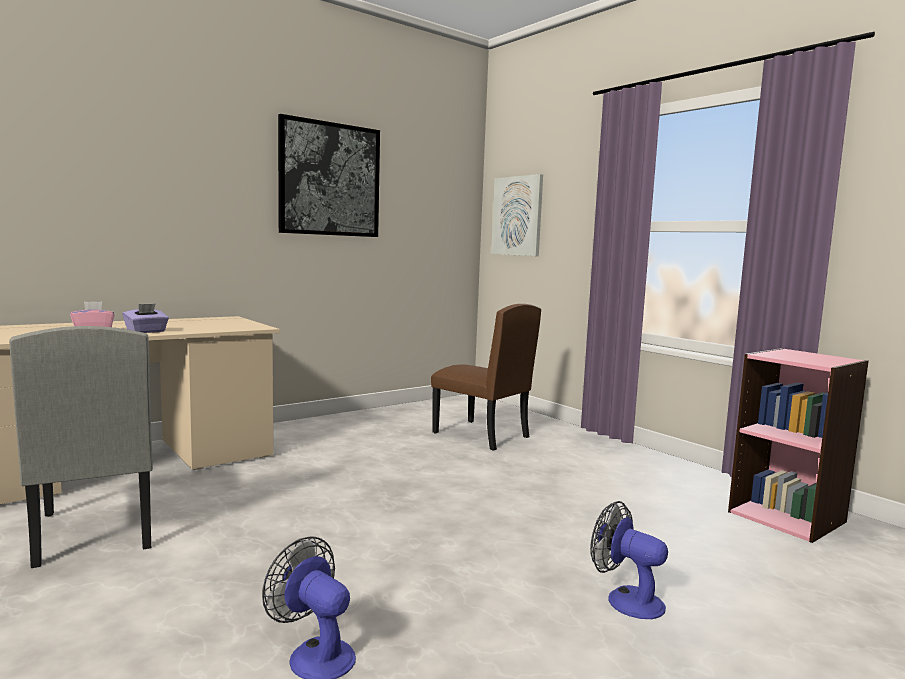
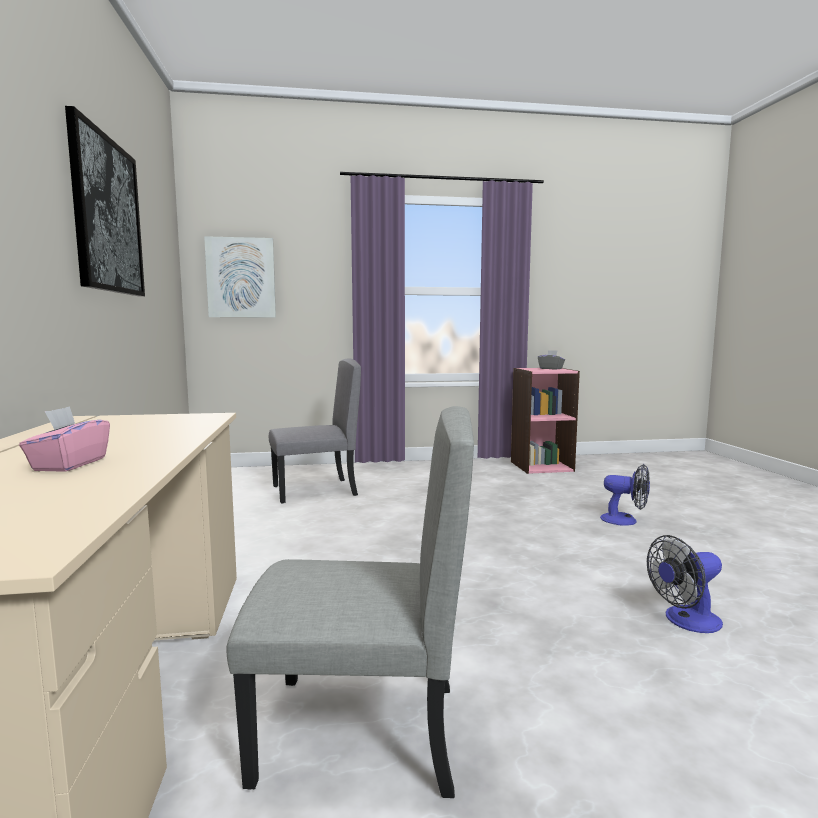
camera: 60 degrees left, 0 degrees up
(146, 331) = (153, 445): purple tissue box -> none
(480, 435) = (314, 491): brown chair -> grey chair
(626, 599) = (625, 520): fan -> fan turned 135 degrees counterclockwise
(822, 358) = (551, 368): none -> grey tissue box

